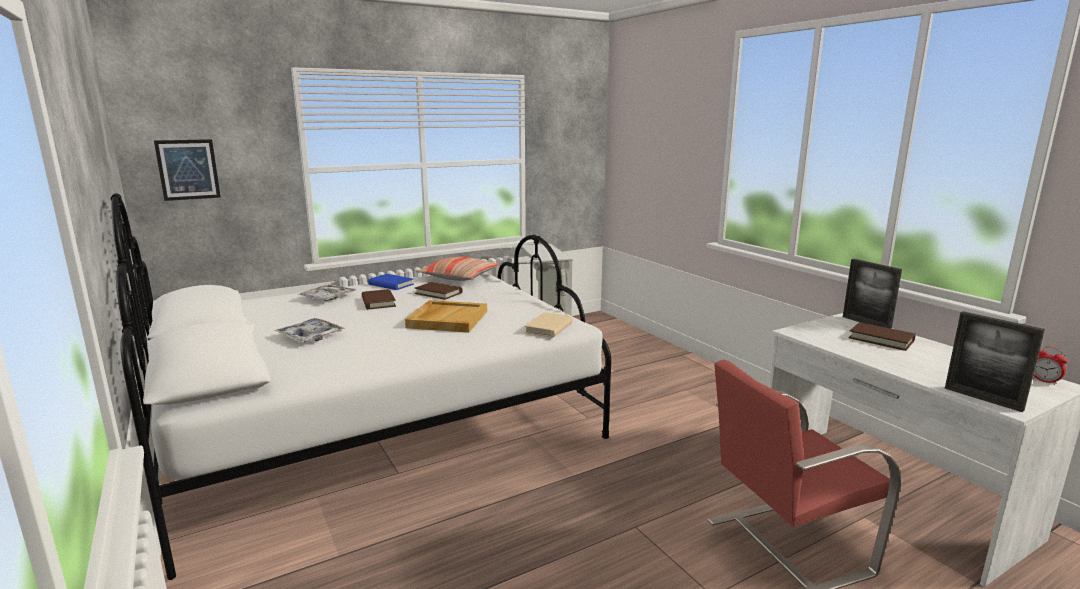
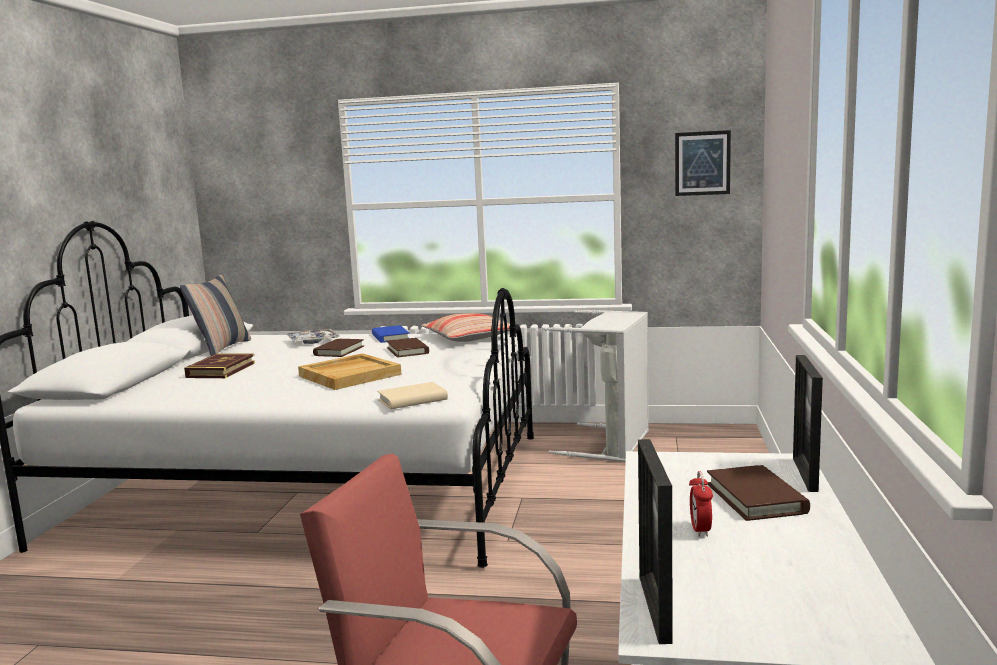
camera: 40 degrees right, 5 degrees down
(188, 169) = (246, 205): picture -> picture (702, 163)
(245, 317) = (221, 348): none -> pillow
(310, 336) = (221, 370): tray -> book
(1044, 381) = (864, 629): alarm clock -> alarm clock (700, 530)

